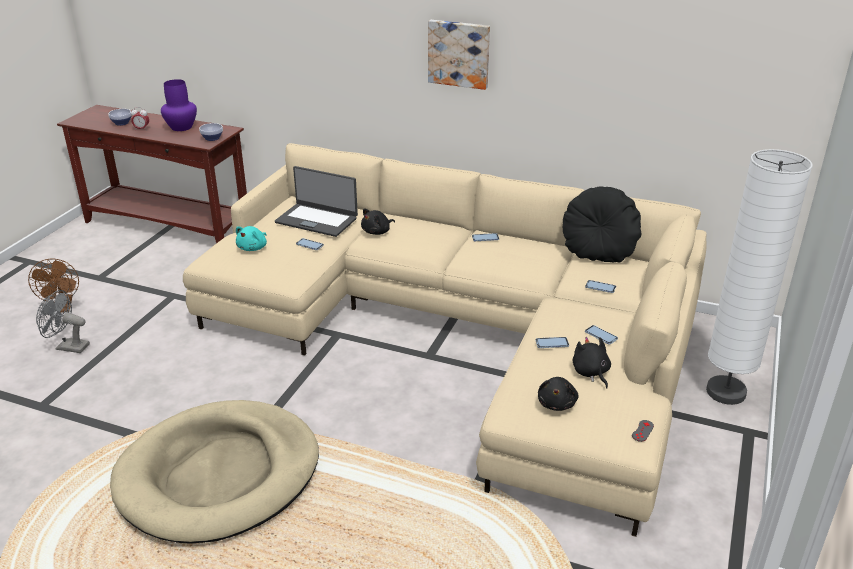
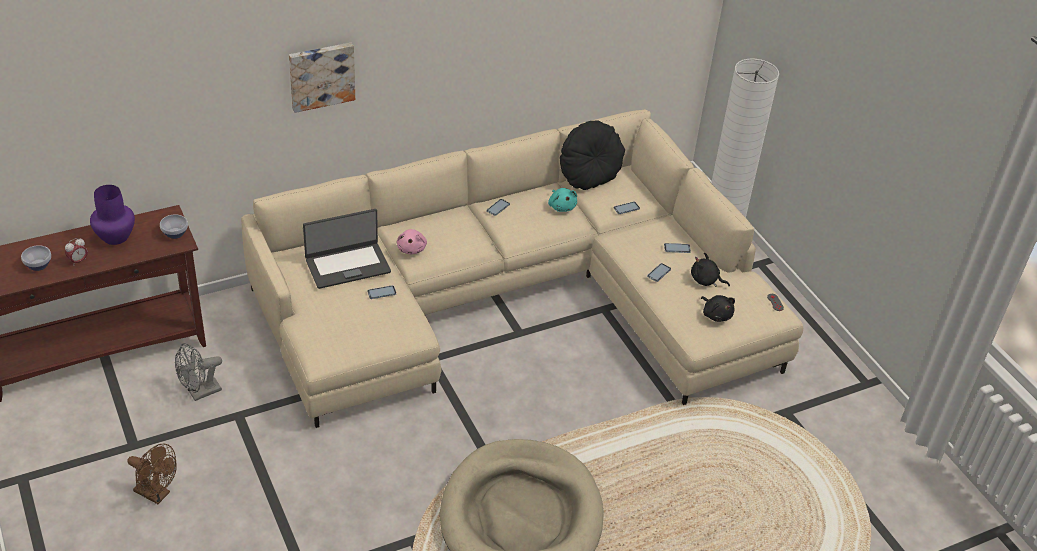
camera: 50 degrees left, 10 degrees up
(68, 347) = (231, 520): grey fan -> grey fan (200, 393)
(253, 248) = (341, 323): turquoise plush toy -> turquoise plush toy (561, 206)
(377, 232) = (411, 248): black plush toy -> pink plush toy
(459, 53) = (426, 51): picture -> picture (321, 75)

